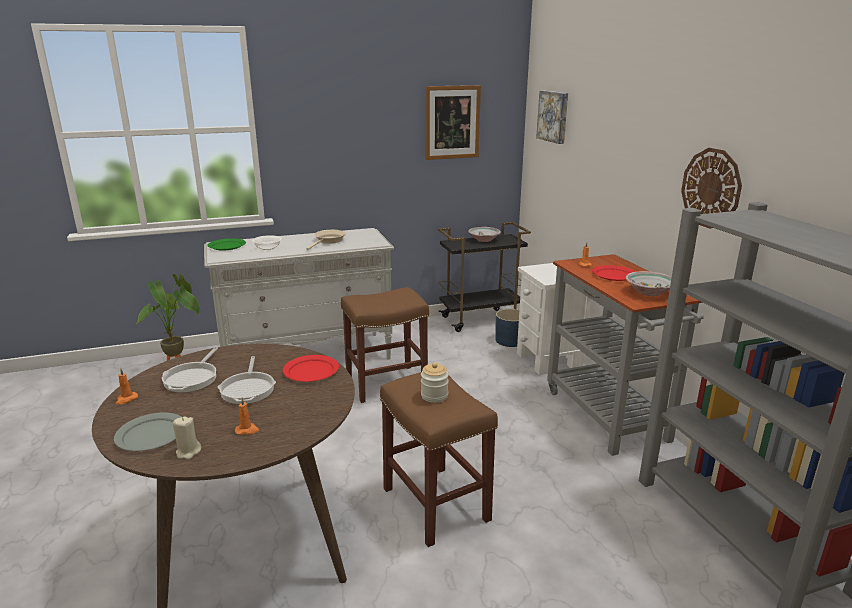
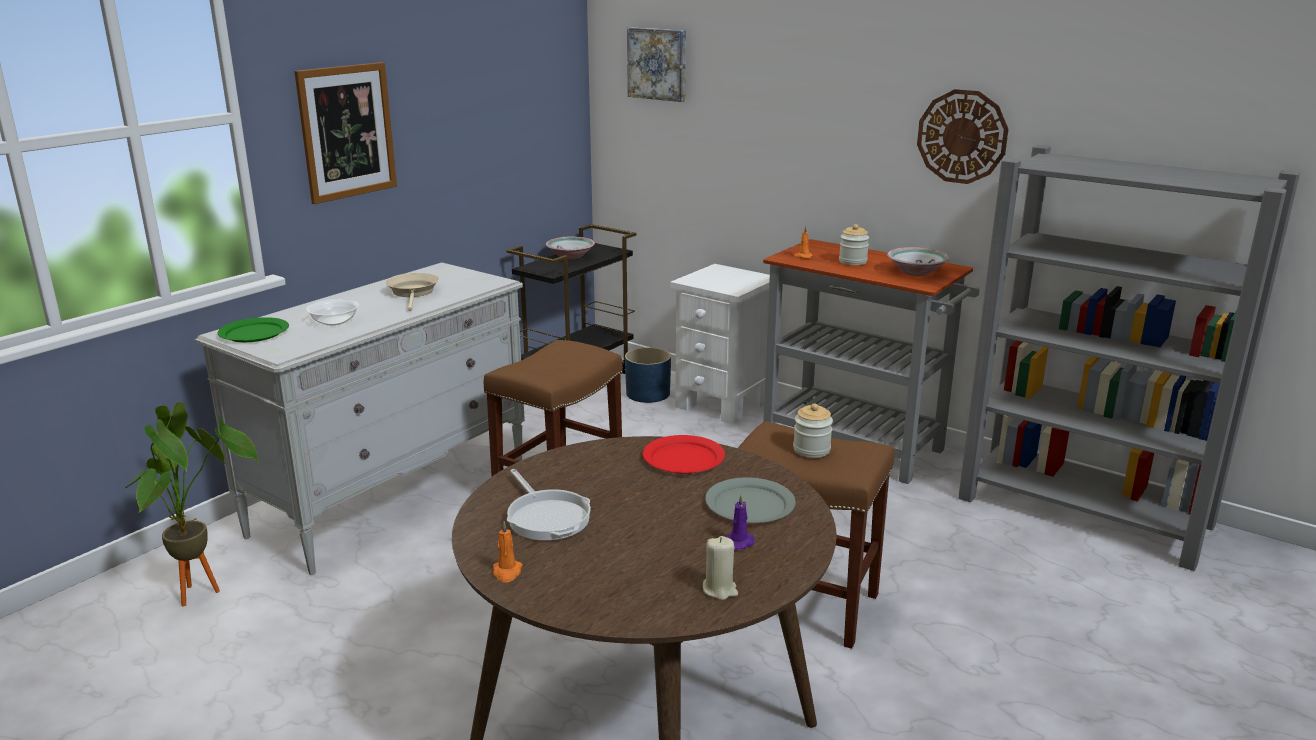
camera: 35 degrees left, 0 degrees up
(150, 435) = (633, 593): grey plate -> grey plate (749, 505)
(247, 430) = (740, 542): orange candle -> purple candle
(248, 389) = (647, 502): frying pan -> none
(452, 122) = (508, 82): picture -> picture (347, 131)
(614, 275) = (852, 261): red plate -> jar

